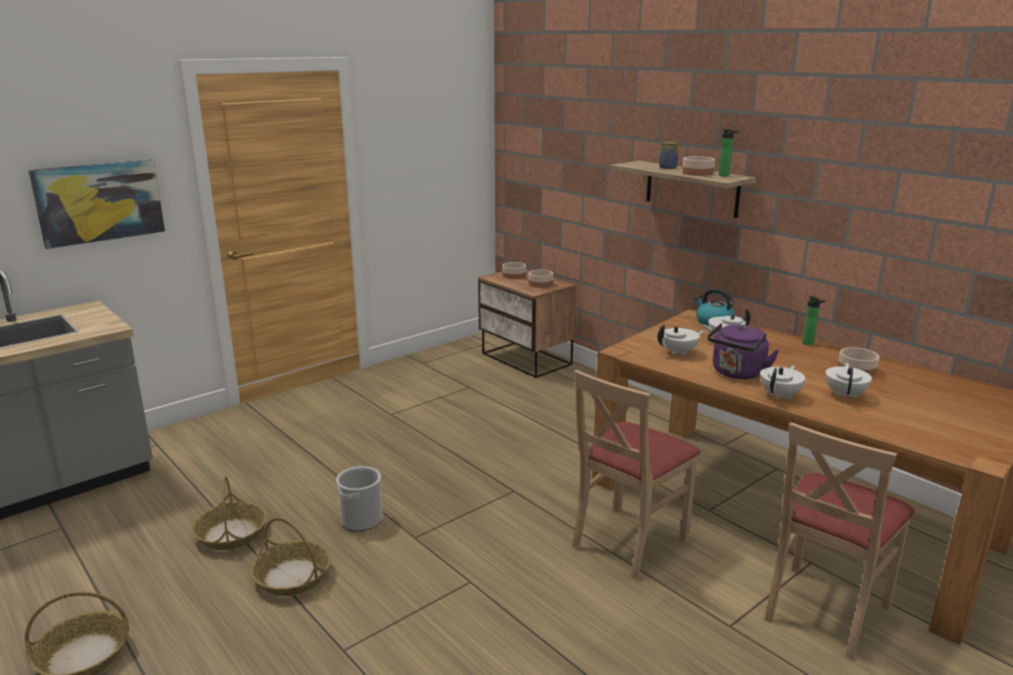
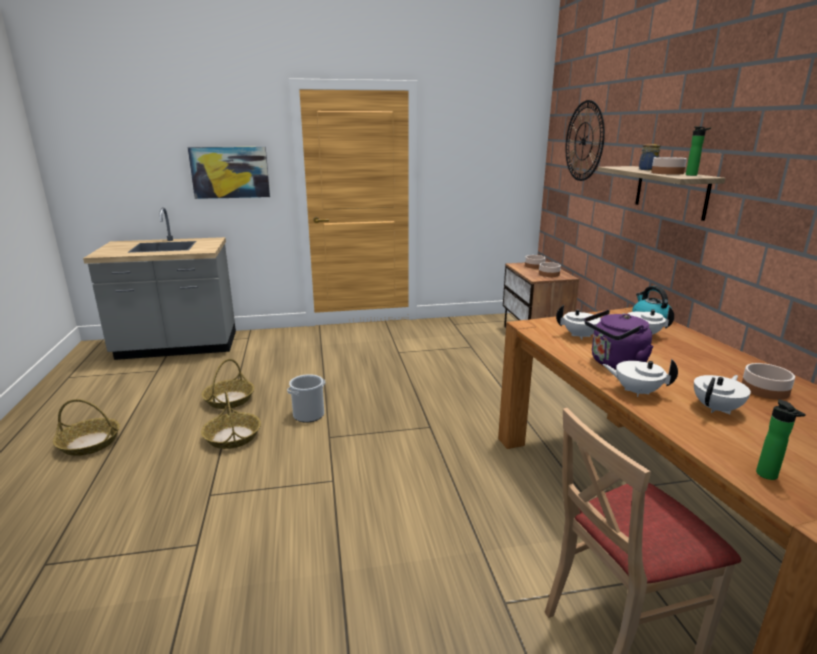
camera: 30 degrees right, 0 degrees up
(558, 128) = (584, 141): none -> wall clock
(628, 541) = (482, 494): beige chair -> none
(780, 395) = (636, 391): white teapot -> white teapot turned 135 degrees counterclockwise
(809, 344) = (736, 355): bottle -> bottle (769, 476)

